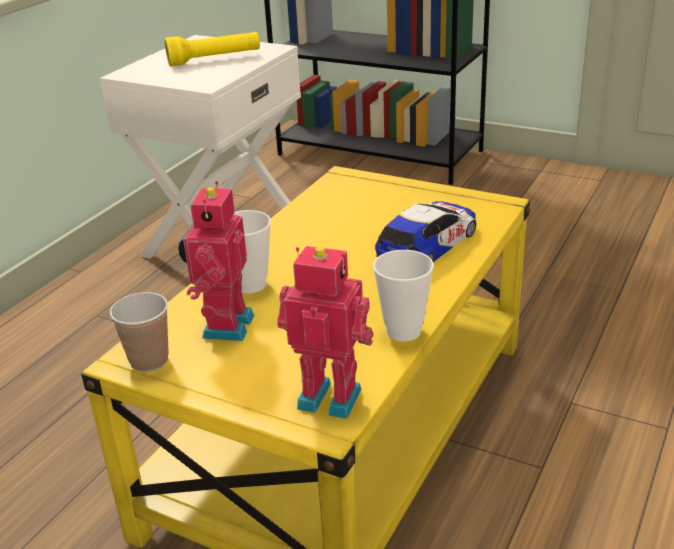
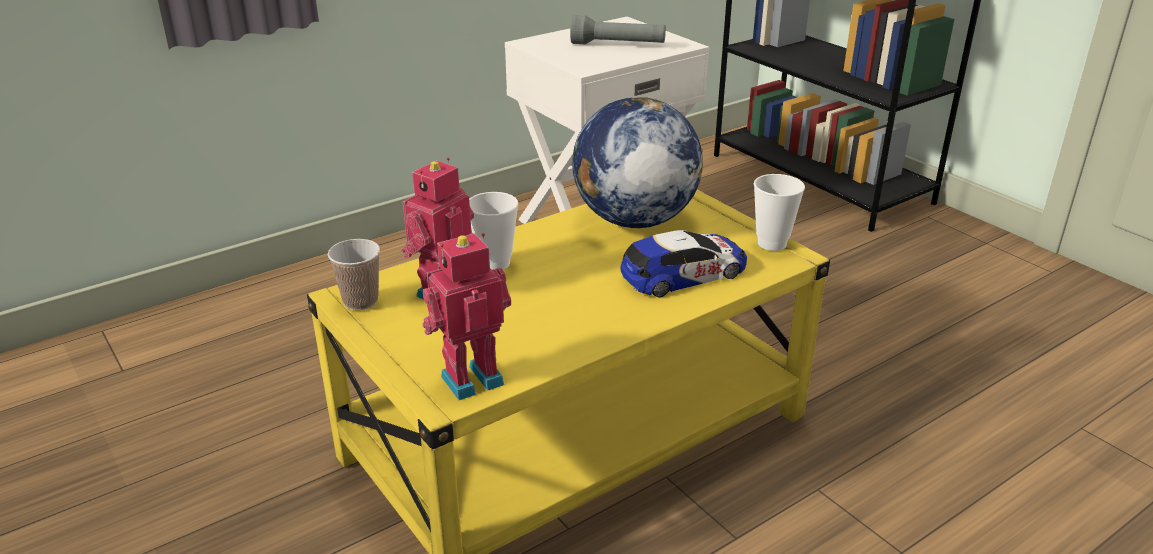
camera: 25 degrees right, 0 degrees up
(214, 60) = (618, 45): yellow flashlight -> grey flashlight
(331, 396) = (470, 378): toy robot -> toy robot turned 75 degrees counterclockwise
(340, 211) = (634, 220): none -> globe
(403, 331) = (582, 345): cup -> cup (772, 243)

